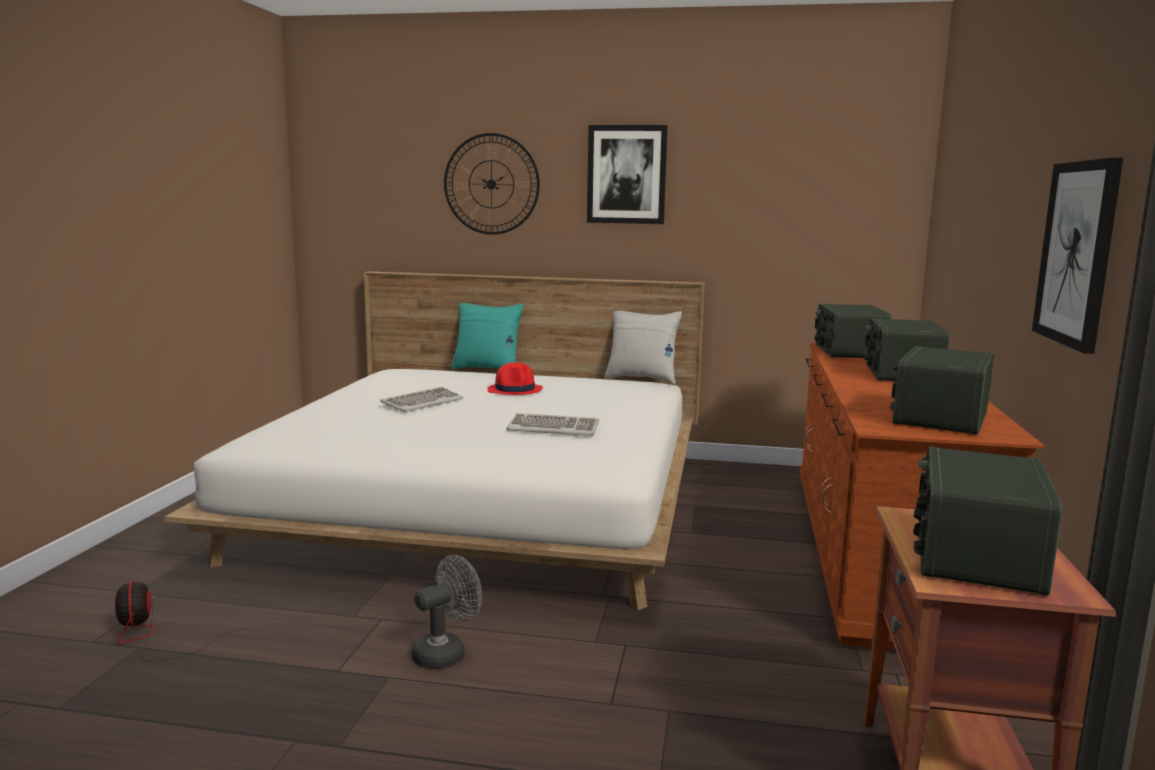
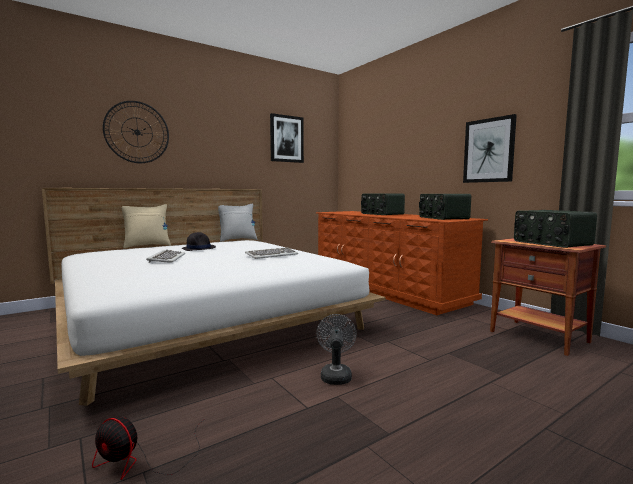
camera: 45 degrees left, 5 degrees down
(486, 370) = (147, 246): turquoise pillow -> beige pillow
(515, 390) = (199, 248): red hat -> black hat
(626, 174) = (217, 133): picture -> picture (286, 139)
(848, 351) = (339, 212): radio -> none

